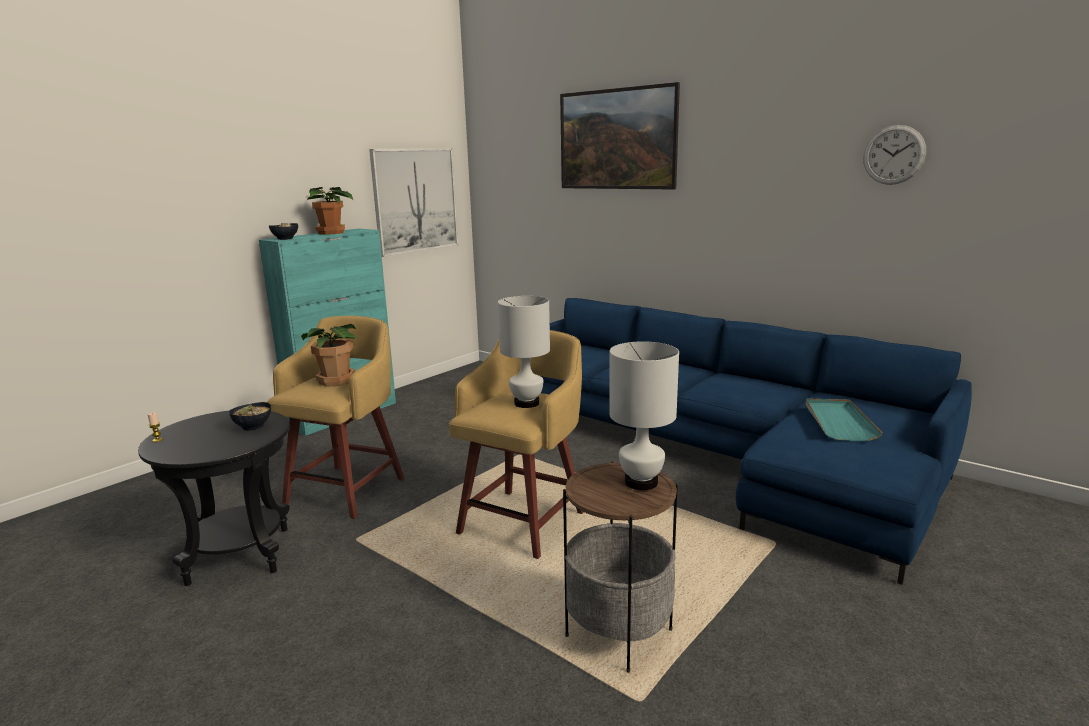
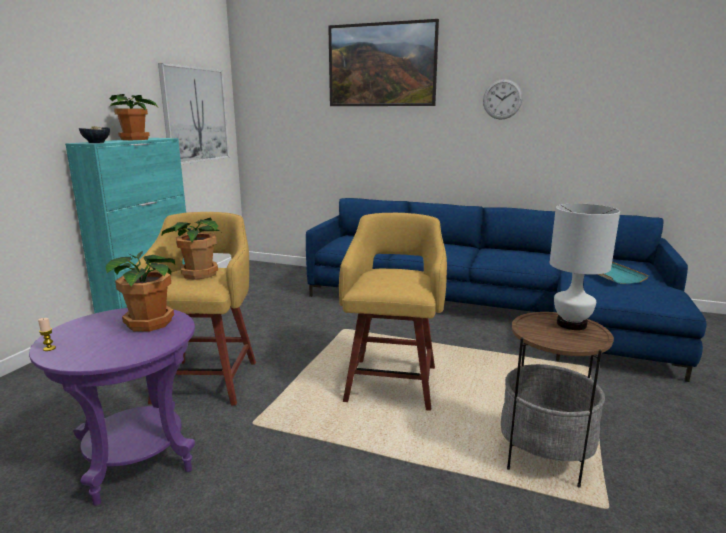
camera: 20 degrees left, 0 degrees up
(239, 555) = (137, 461): black side table -> purple side table
(252, 426) = (151, 323): bowl -> potted plant
(526, 403) = (402, 276): white table lamp -> none
(893, 155) = (609, 78): wall clock -> wall clock (502, 99)

